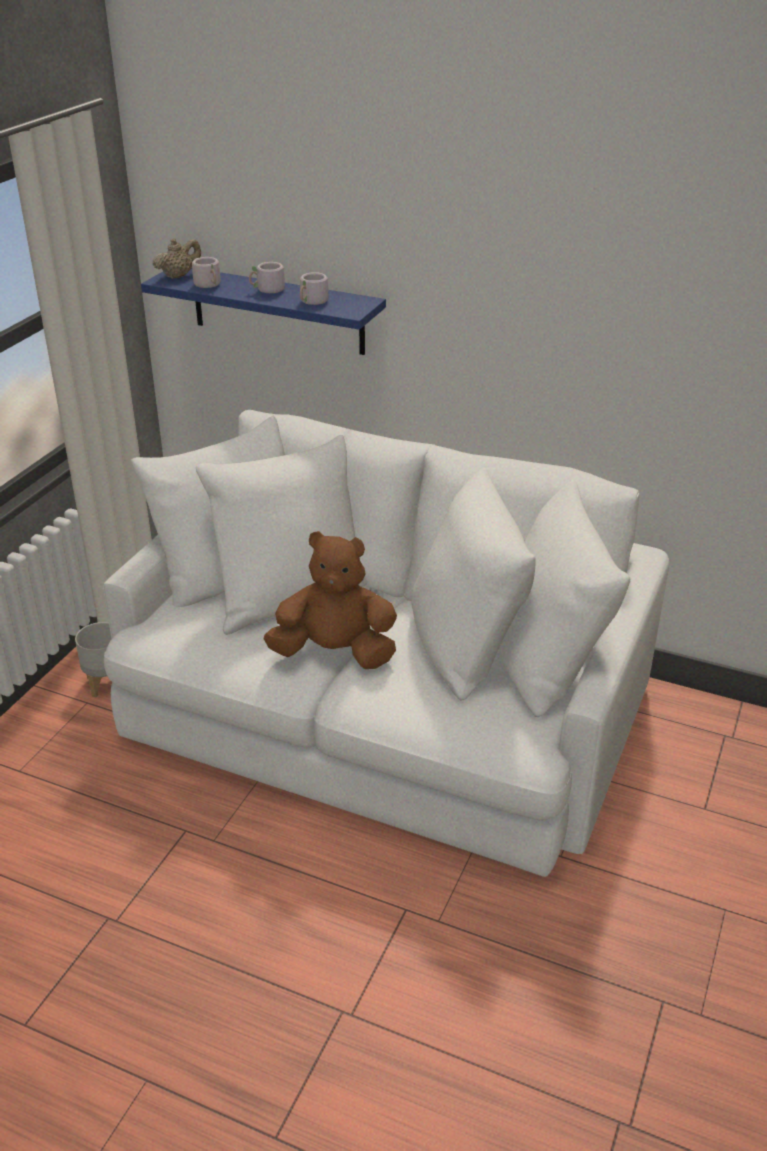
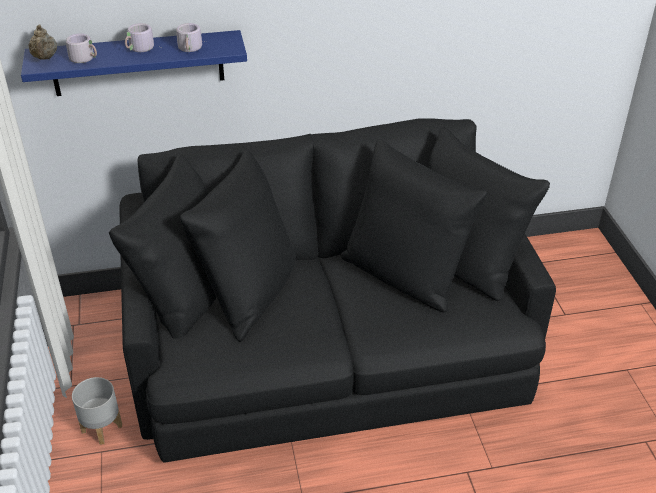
camera: 35 degrees left, 5 degrees up
(178, 276) = (45, 58): beige teapot -> beige teapot turned 150 degrees clockwise
(335, 653) = (332, 318): brown plush toy -> none
(385, 711) = (328, 346): white sofa -> black sofa

